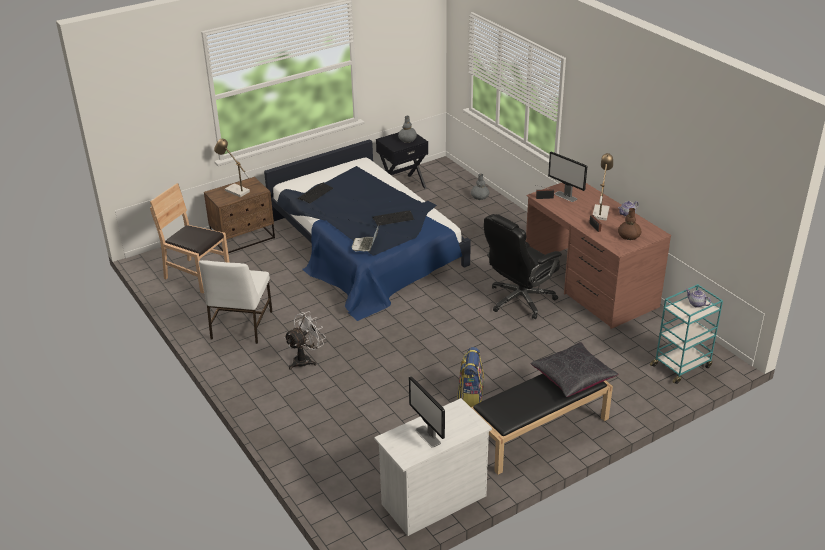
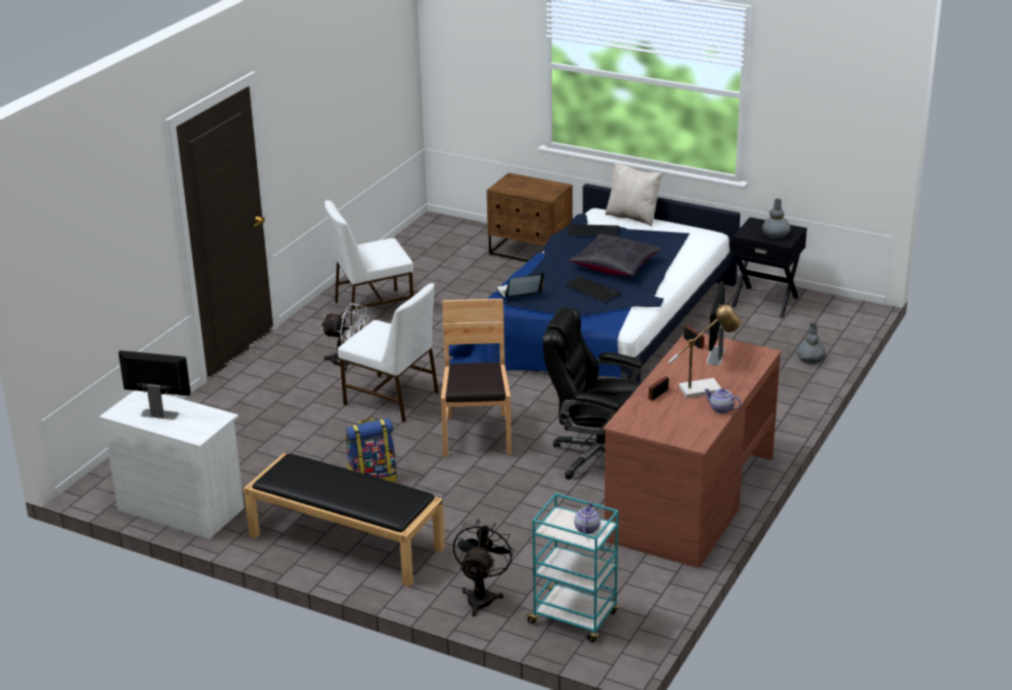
camera: 60 degrees right, 5 degrees down
(197, 275) = (436, 254): brown chair -> brown chair (477, 435)
(234, 190) = (530, 185): table lamp -> none
(308, 176) = (633, 217): none -> beige pillow
(376, 356) = (392, 399): none -> white chair
(428, 436) = (159, 414): monitor -> monitor turned 75 degrees clockwise
(573, 377) = (389, 500): black pillow -> black pillow (615, 265)
(628, 236) = (663, 423): brown vase -> none
(638, 393) = (482, 596): none -> black fan

